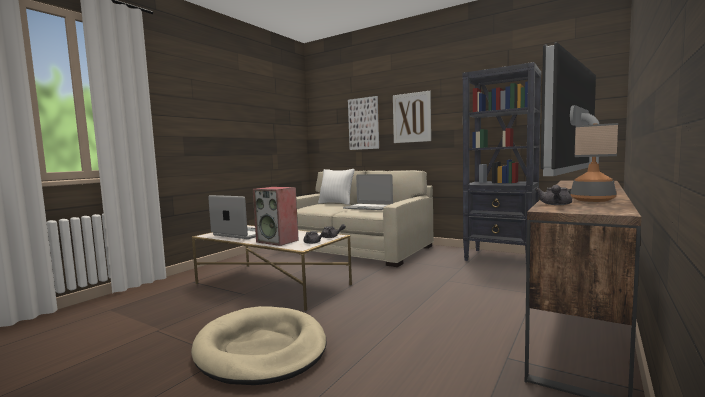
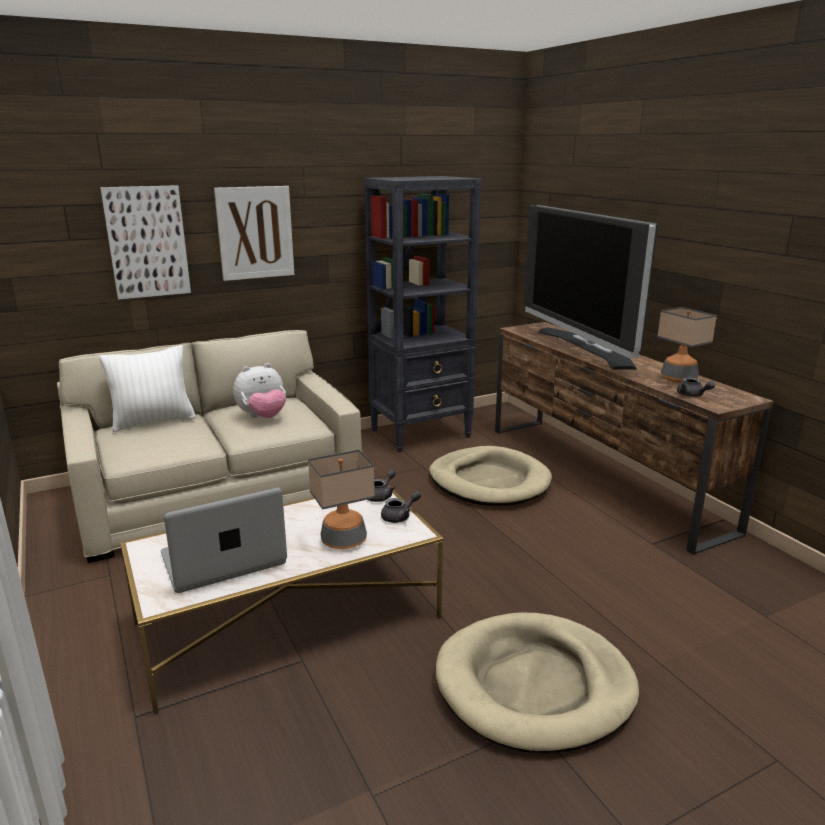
camera: 60 degrees left, 15 degrees up
(278, 241) = (344, 540): speaker -> table lamp
(368, 208) = (263, 417): laptop -> plush toy
(481, 286) = (489, 481): none -> beige dog bed

